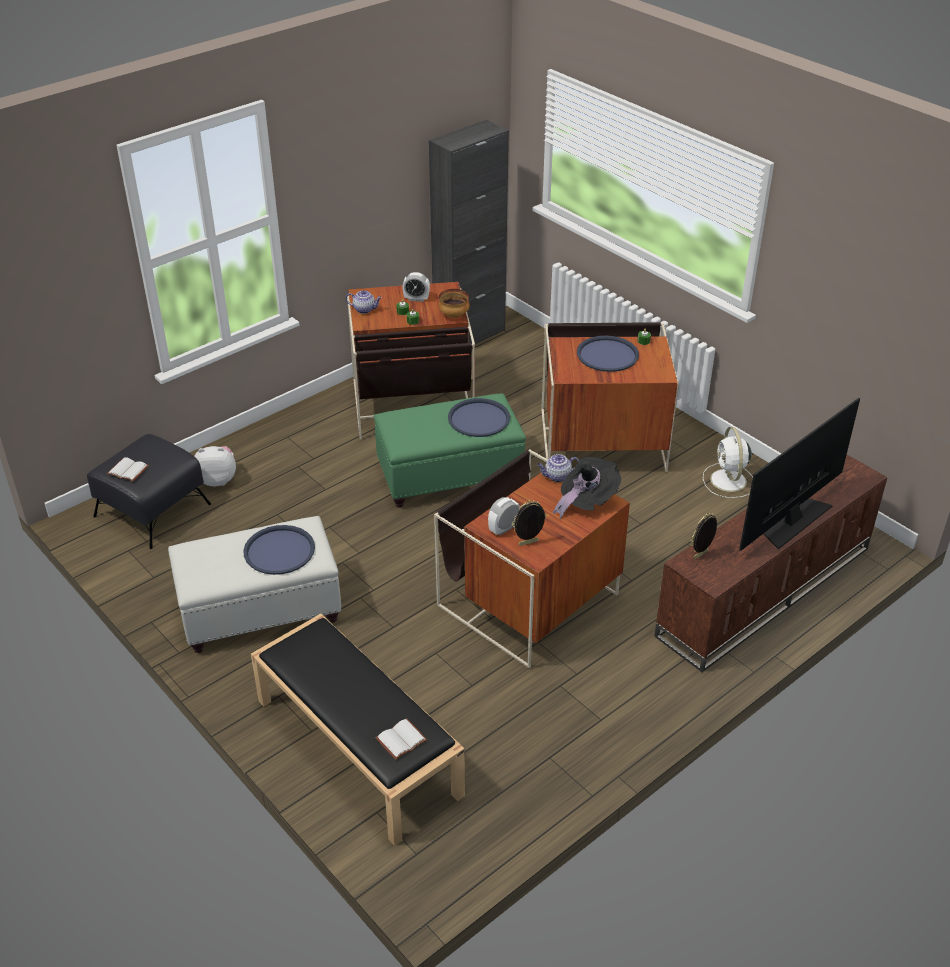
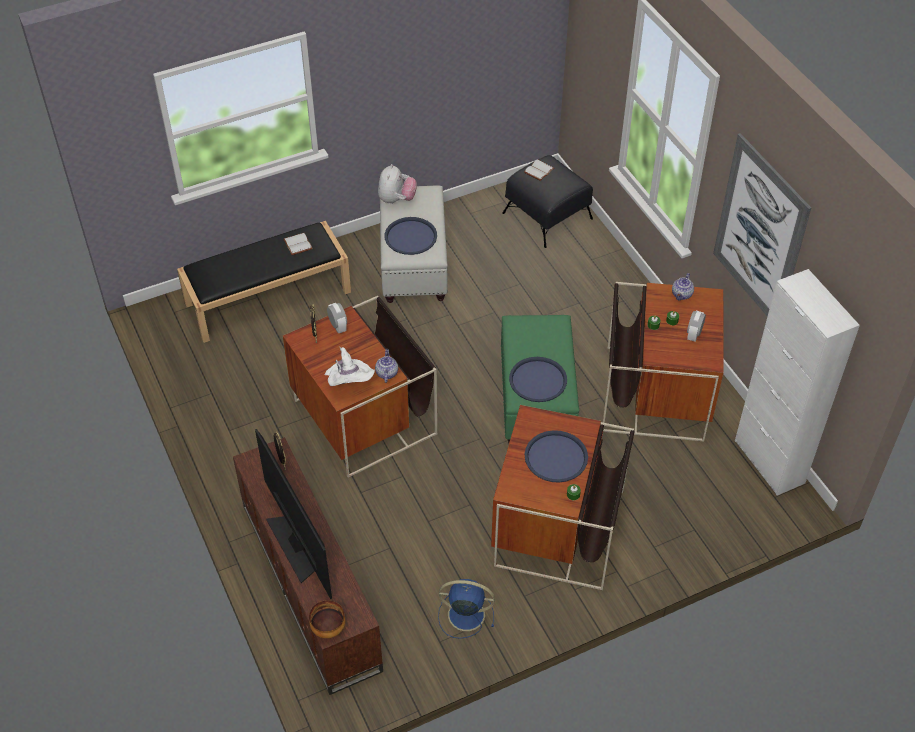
camera: 105 degrees right, 10 degrees up
(217, 479) = (575, 253): plush toy -> plush toy (396, 199)
(365, 182) = (760, 231): none -> picture
(401, 741) = (210, 274): white book -> white book (297, 244)
(453, 316) = (656, 356): bowl -> bowl (328, 628)
(469, 336) = (769, 462): black cabinet -> white cabinet
(586, 500) = (349, 383): black hat -> white hat
(728, 481) = (464, 614): white fan -> blue fan

